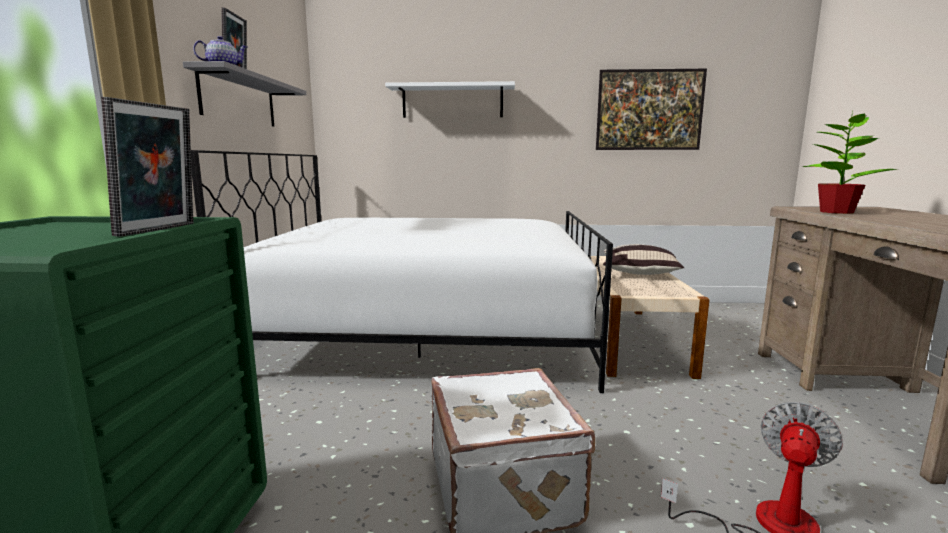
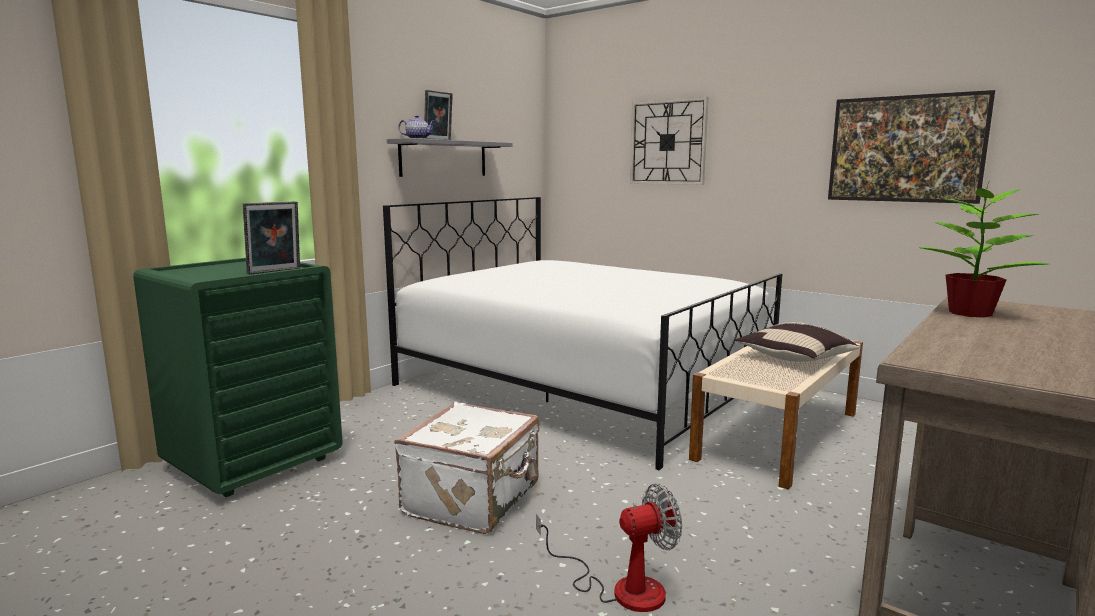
camera: 35 degrees right, 0 degrees up
(452, 101) = (668, 142): white shelf -> wall clock

